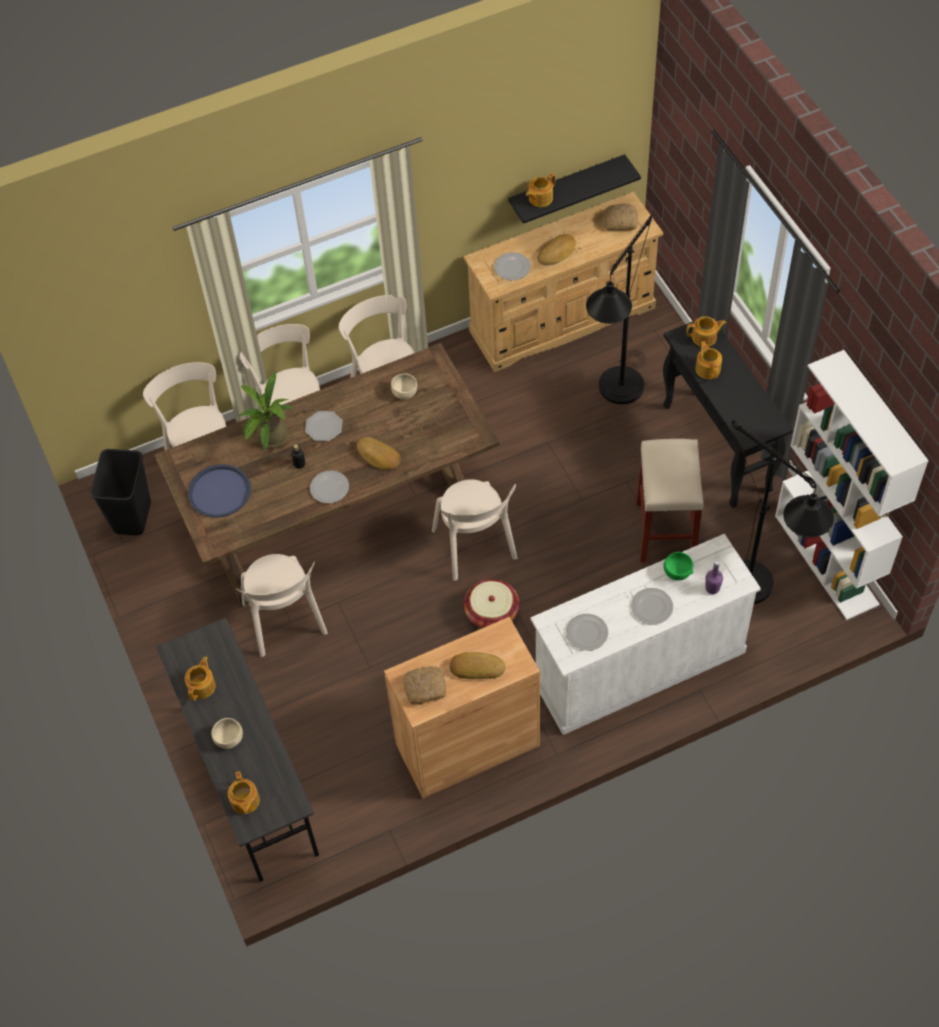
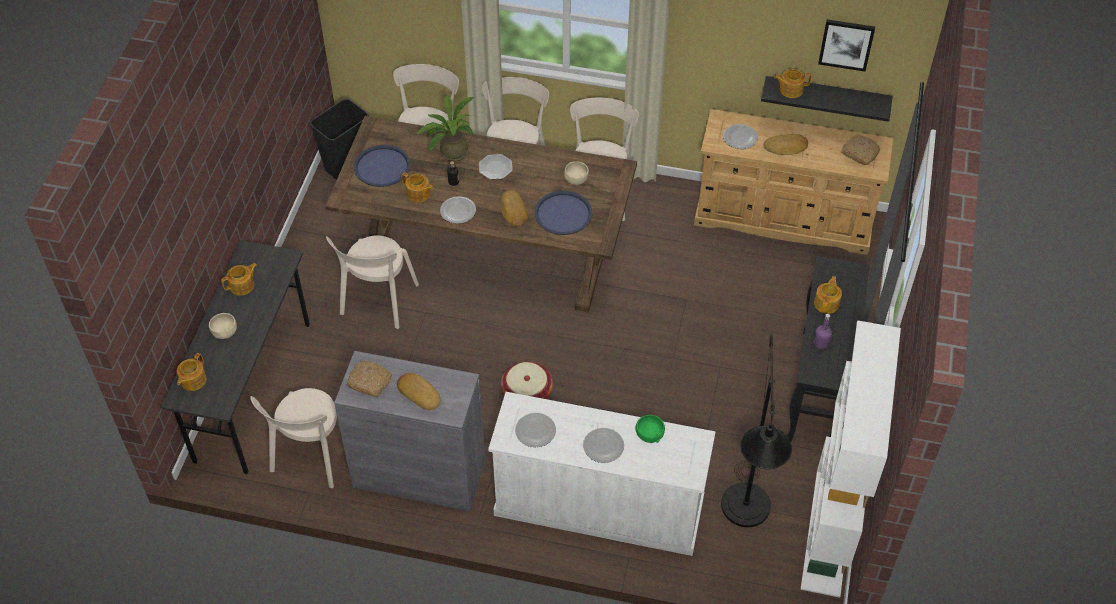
camera: 35 degrees right, 5 degrees down
(423, 430) = (563, 214): none -> blue tray
(468, 745) = (419, 473): brown cabinet -> grey cabinet
(475, 548) = (559, 340): beige chair -> beige chair (311, 457)
(576, 130) = (846, 44): none -> picture
(616, 396) = (772, 300): black floor lamp -> none
(666, 532) = (715, 424): beige stool -> none
(705, 337) = (847, 279): teapot -> teapot (418, 194)
(712, 588) = (664, 465): purple bottle -> purple bottle (821, 343)

